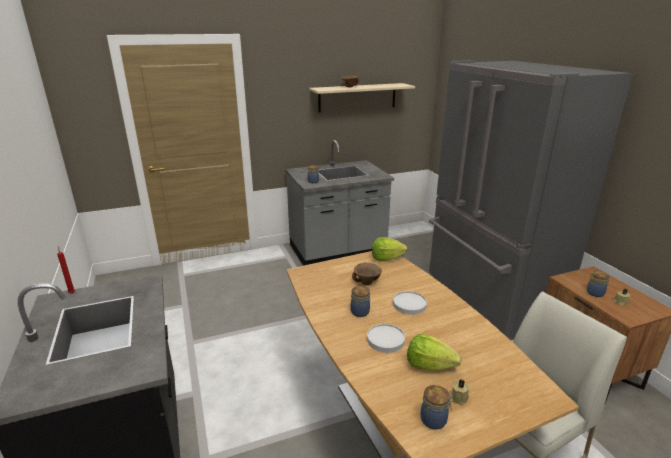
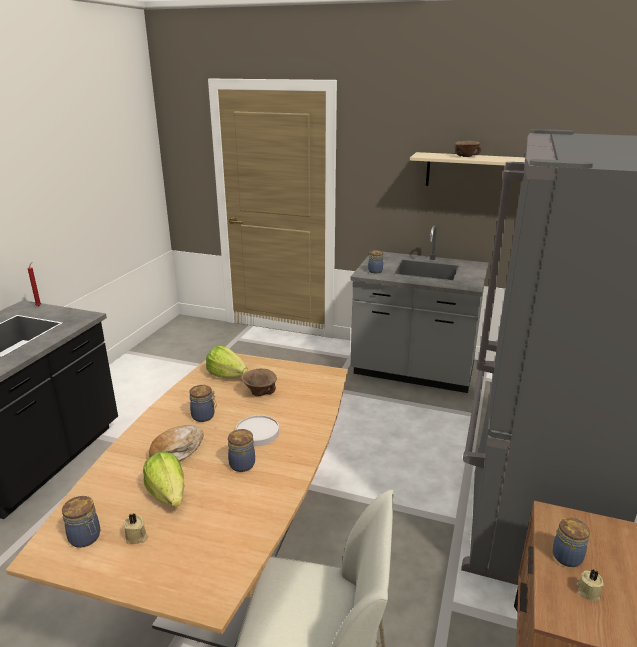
camera: 40 degrees right, 0 degrees up
(385, 340) = (177, 451): white plate -> bread
(386, 258) = (323, 379): lettuce -> lettuce (227, 375)
(434, 325) = (242, 463): none -> jar

